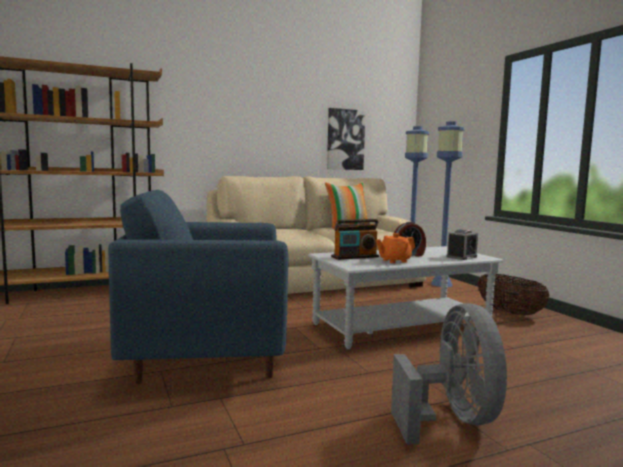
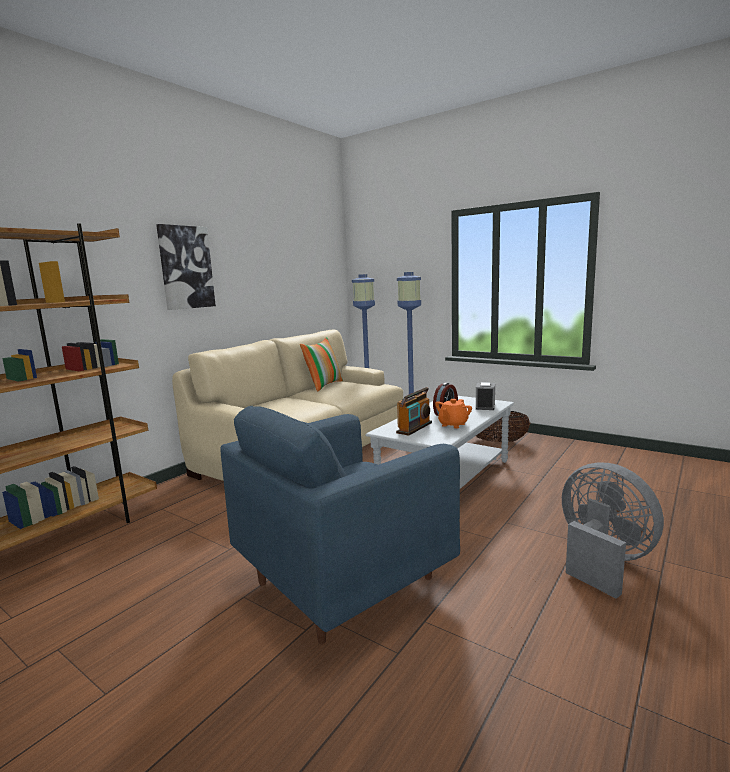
camera: 30 degrees left, 5 degrees up
(345, 139) = (294, 292): picture -> picture (186, 267)

